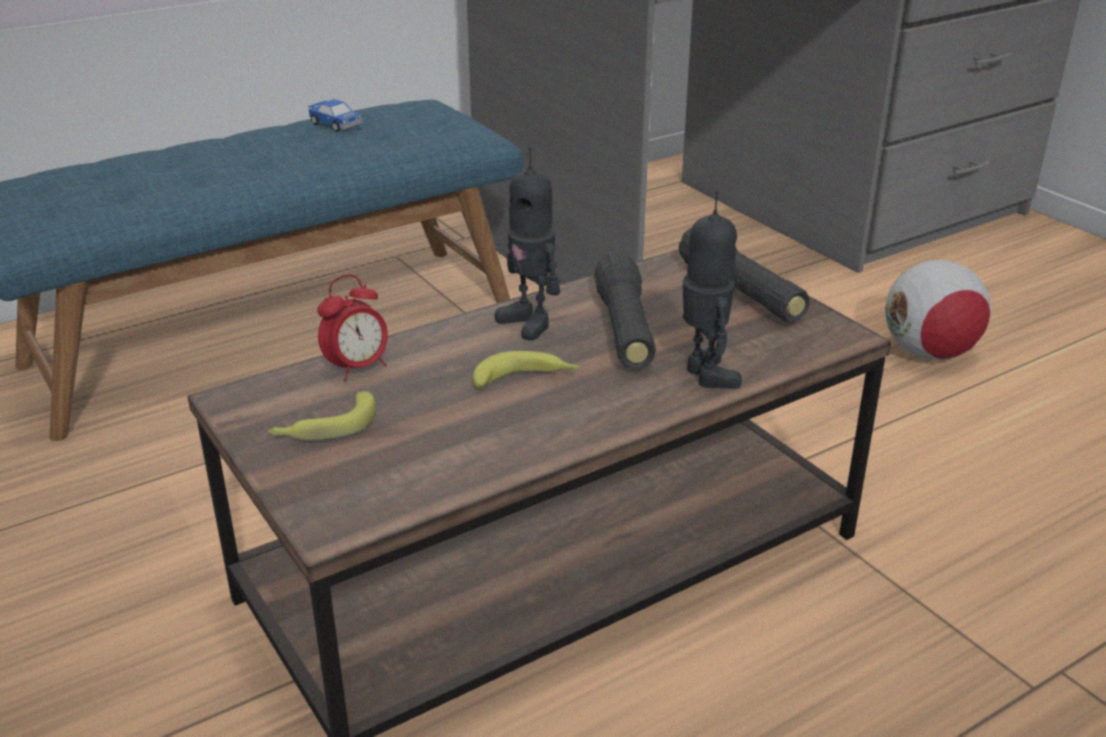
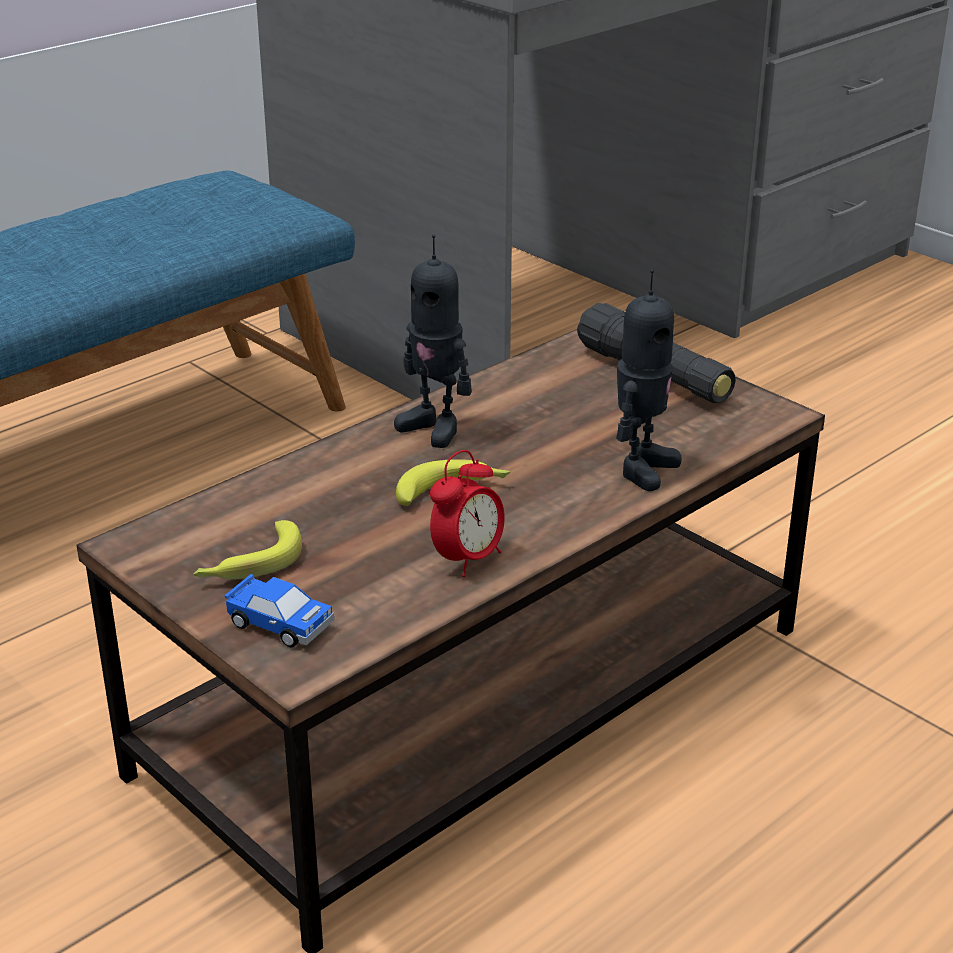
camera: 10 degrees left, 0 degrees up
(335, 124) = (126, 210): toy car -> toy car (279, 624)
(357, 368) = (260, 496): alarm clock -> alarm clock (468, 559)
(624, 330) = (541, 428): black flashlight -> none
(704, 375) = (642, 469): toy robot -> toy robot turned 60 degrees clockwise
(928, 353) = (830, 423): football -> none

